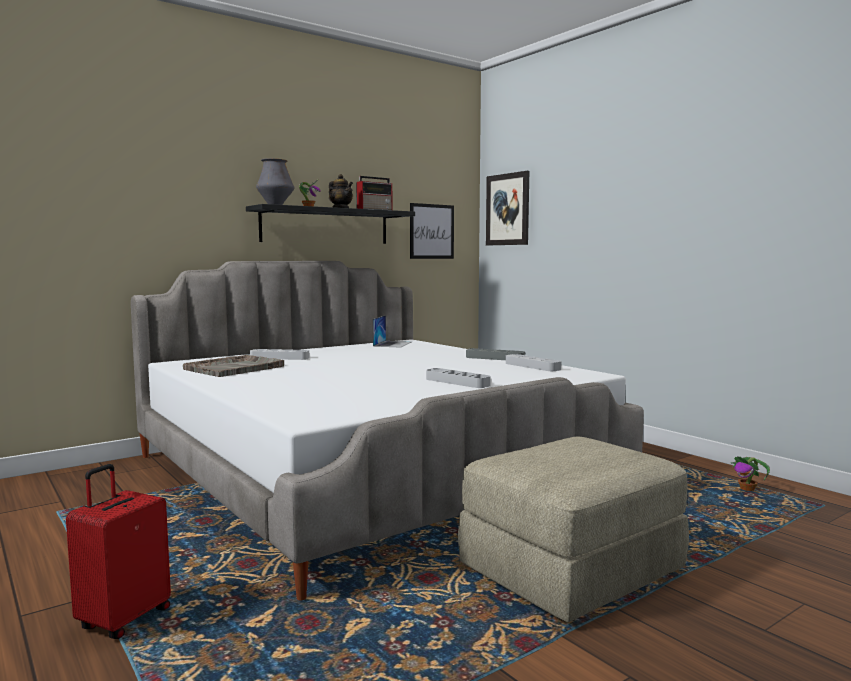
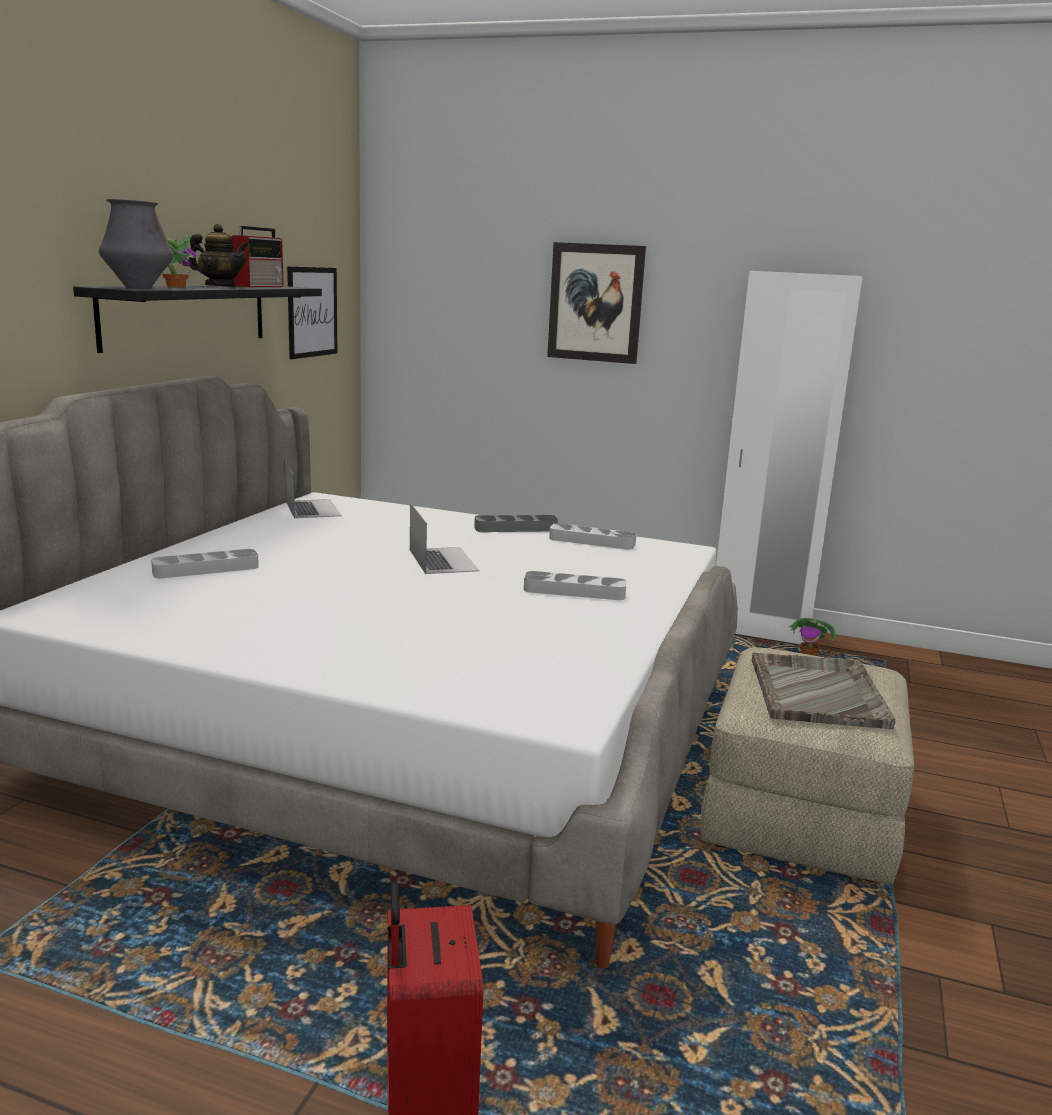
camera: 35 degrees left, 10 degrees up
(235, 368) = (186, 609): grey tray -> grey tray (817, 692)
(411, 365) = (442, 560): none -> laptop
(507, 209) = (419, 279): picture -> picture (595, 303)
(723, 470) = (759, 631): none -> white wardrobe

